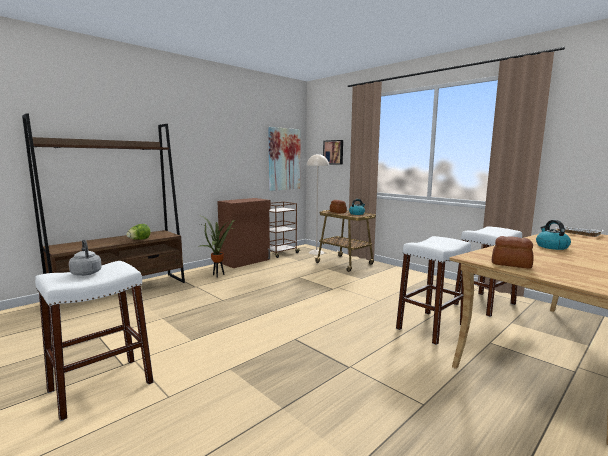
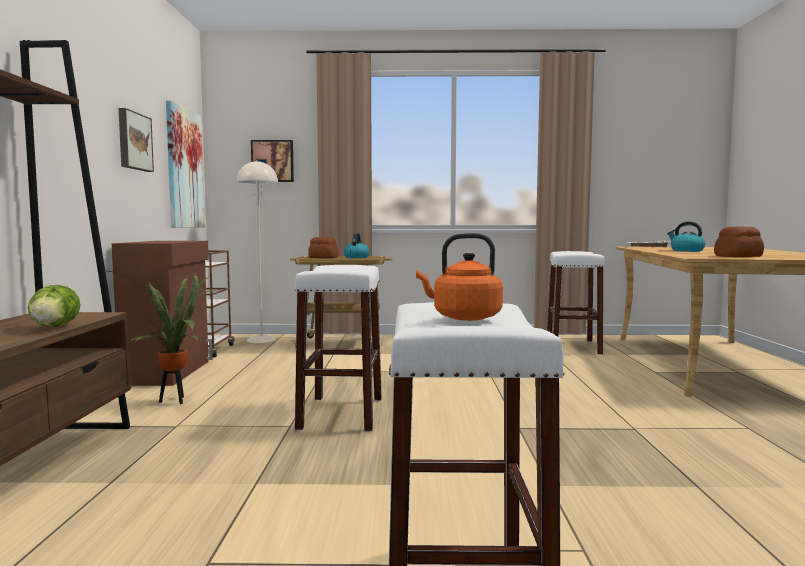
camera: 45 degrees left, 5 degrees down
(86, 273) = (463, 317): grey kettle -> orange kettle
(238, 152) = (133, 141): none -> picture
(431, 327) = (590, 374): white stool -> white stool (341, 413)

